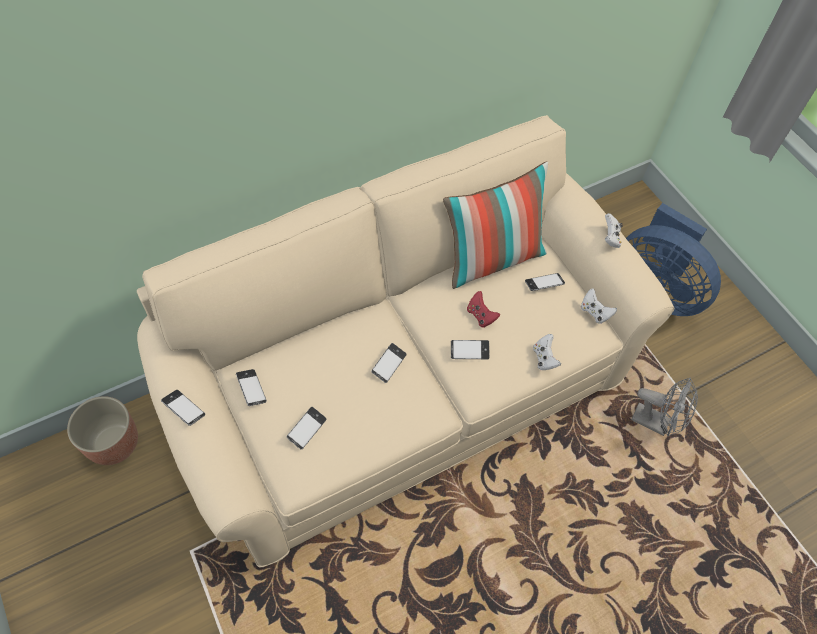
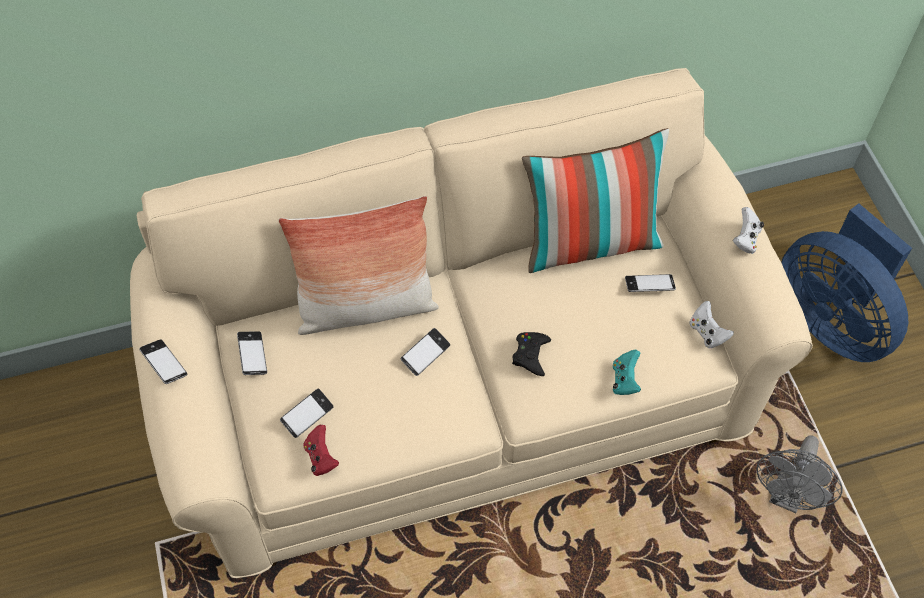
camera: 15 degrees right, 0 degrees up
(114, 443) = (92, 396): planter -> none
(333, 335) = (366, 307): none -> pillow
(469, 351) = (530, 355): phone -> black game controller
(481, 315) = (556, 312): red game controller -> red game controller (321, 457)
(544, 358) = (624, 380): white game controller -> turquoise game controller
(656, 422) = (787, 496): grey fan -> grey fan turned 75 degrees clockwise

